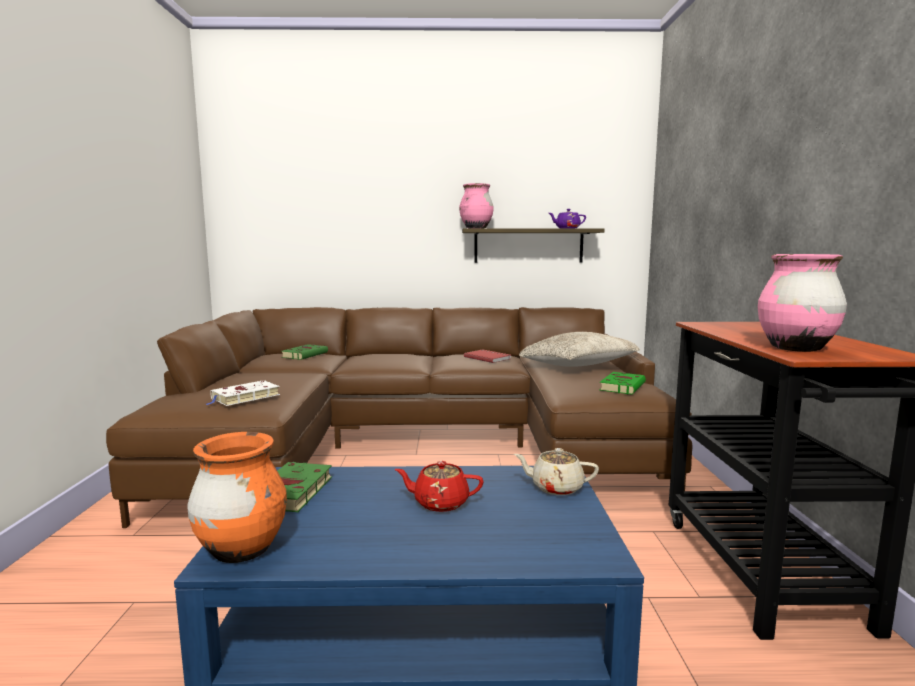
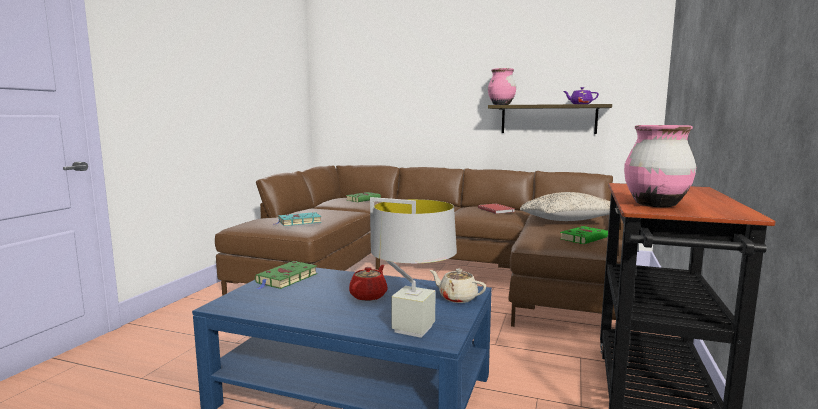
camera: 20 degrees right, 0 degrees up
(242, 550) = (235, 302): orange vase -> none
(244, 397) = (298, 222): white book -> turquoise book
(440, 503) = (369, 295): red teapot -> red teapot turned 90 degrees clockwise
(550, 547) = (413, 329): none -> grey table lamp

